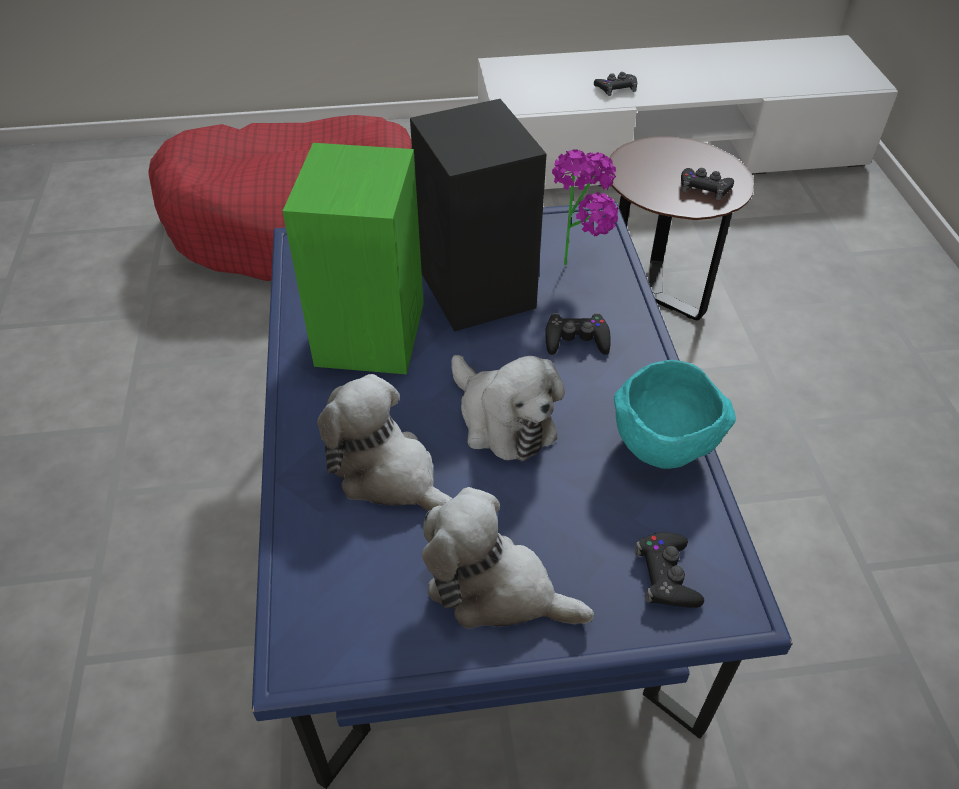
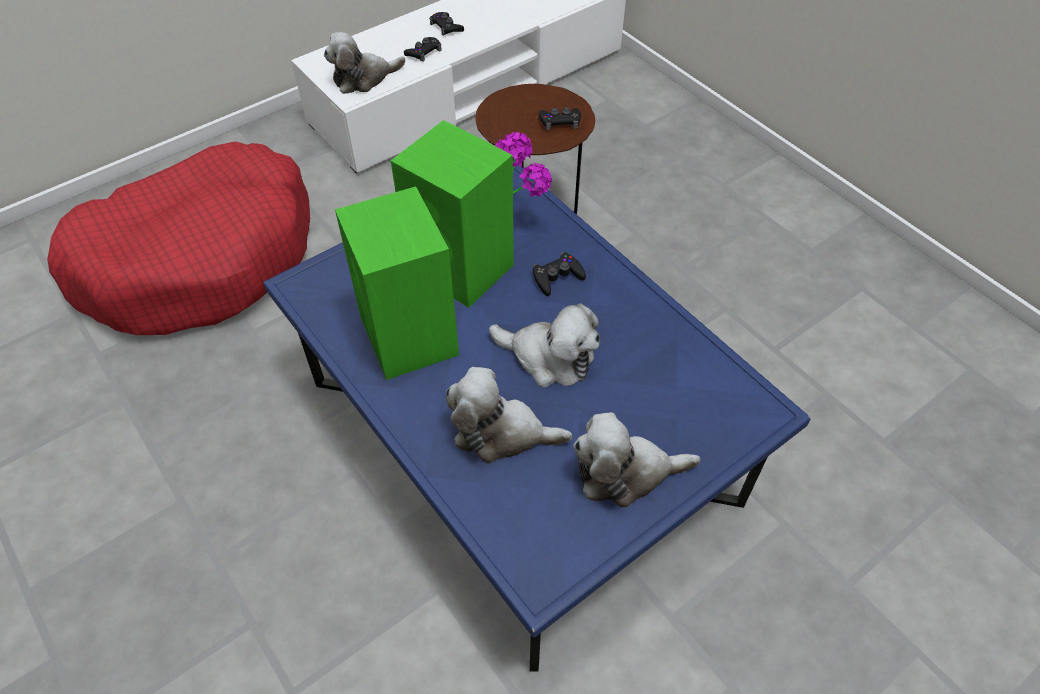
camera: 30 degrees left, 5 degrees up
(478, 291) = (462, 269): black speaker -> green speaker
(536, 94) = (363, 78): none -> plush toy
(664, 445) = (663, 327): turquoise bowl -> none
(666, 575) = (718, 412): black game controller -> black game controller (446, 27)

